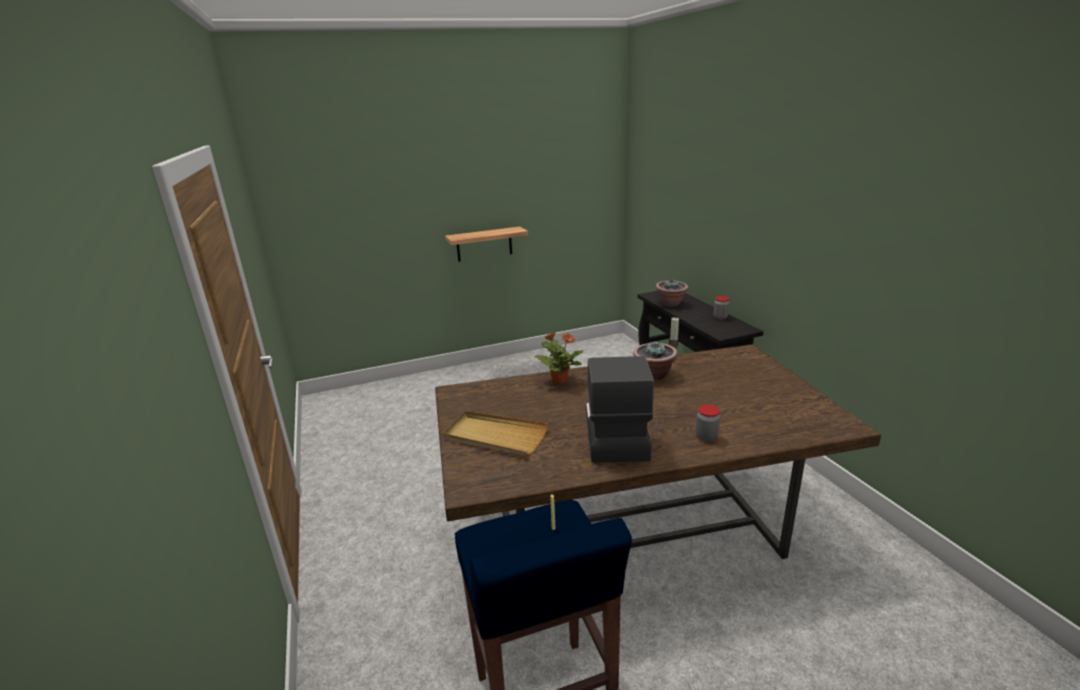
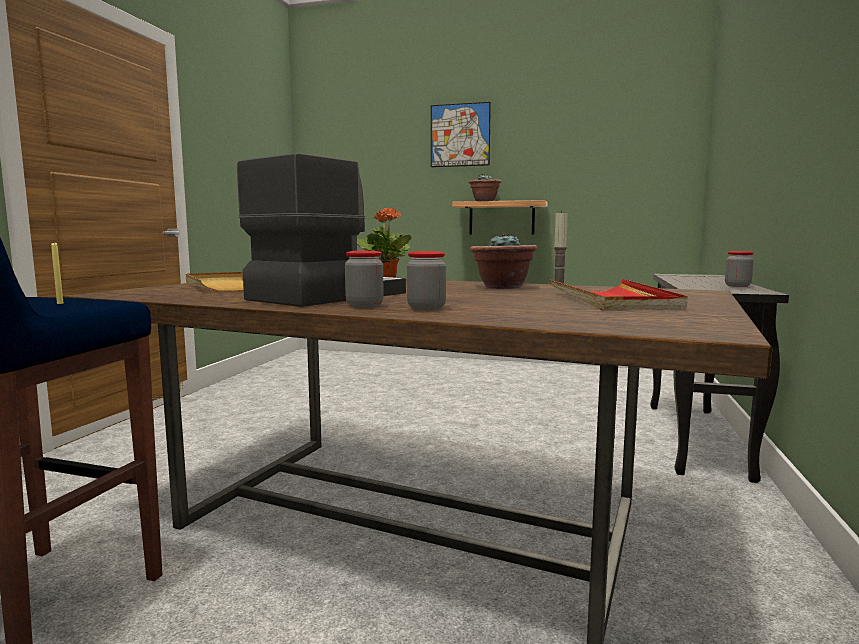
camera: 35 degrees right, 15 degrees down
(439, 174) = (460, 135): none -> picture
(671, 304) = (683, 278): potted plant -> potted plant (484, 201)
(673, 445) = (364, 306): none -> jar
(746, 387) = (612, 300): none -> red tray

